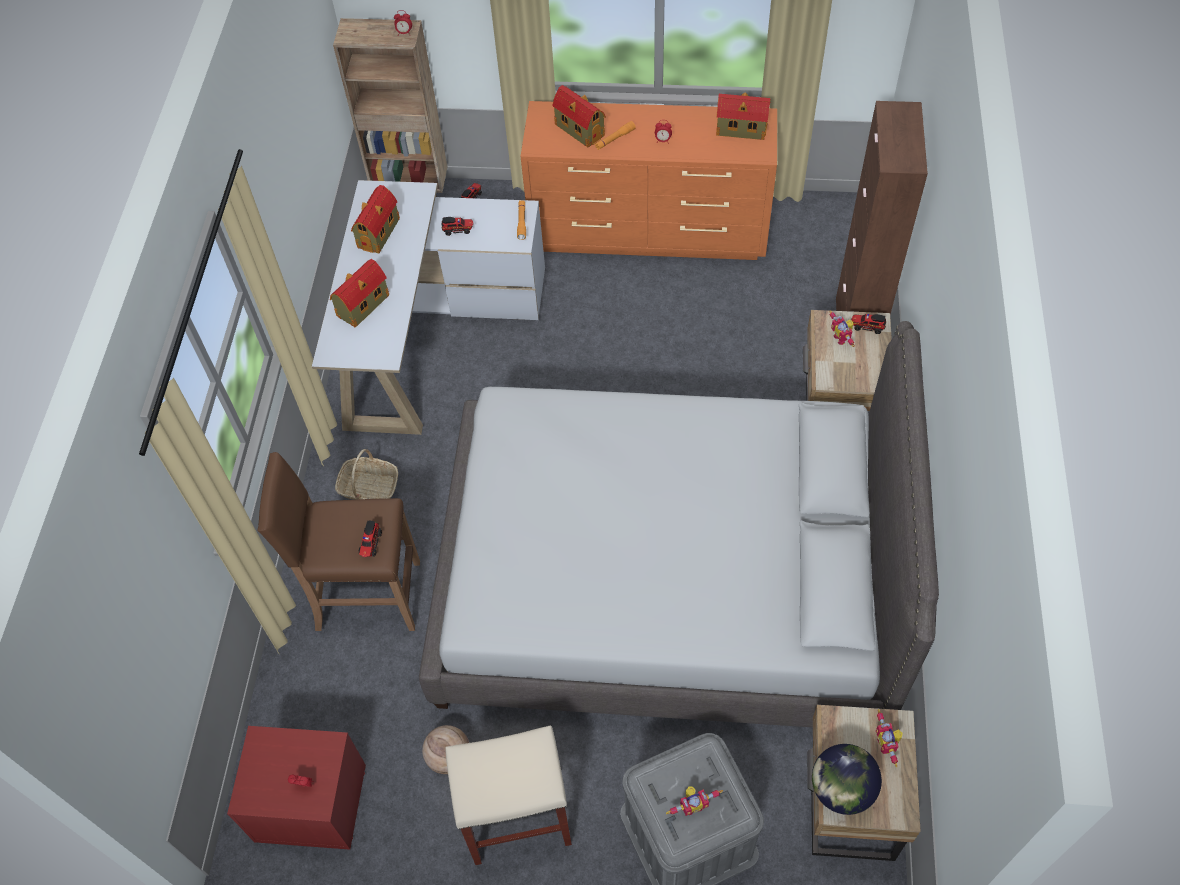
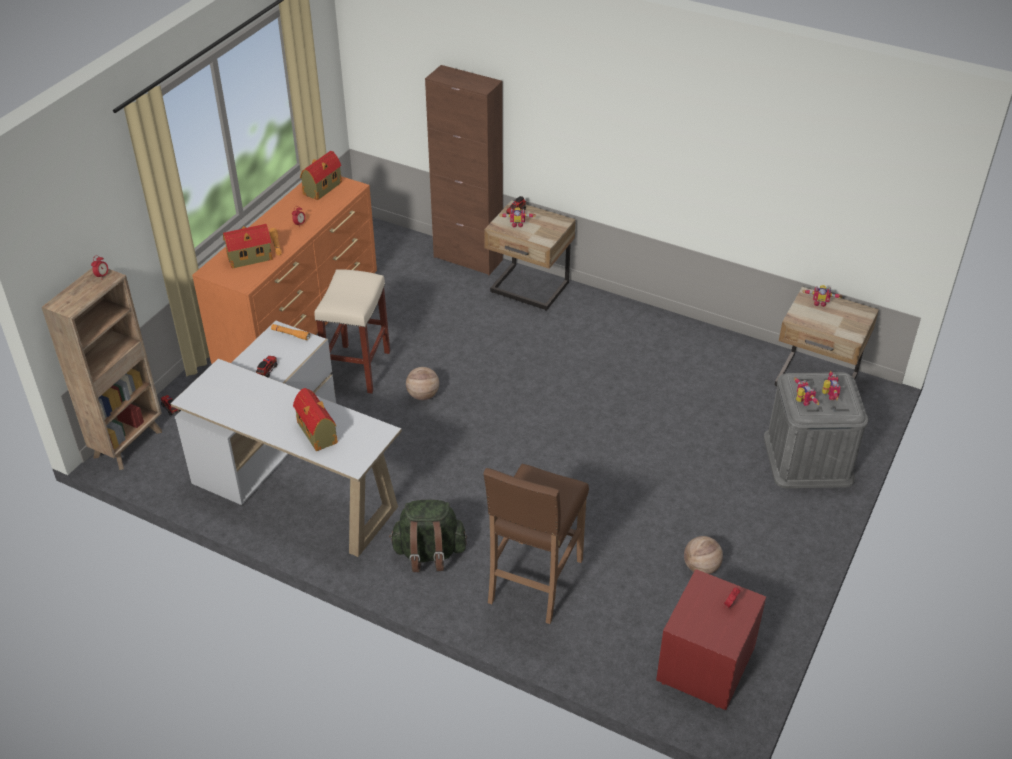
camera: 70 degrees left, 15 degrees down
(369, 487) = (429, 553): basket -> green backpack
(370, 544) = (558, 487): toy truck -> none
(379, 232) = (243, 404): toy house -> none
(516, 820) = (765, 543): beige stool -> beige stool (358, 369)
(593, 387) = (423, 395): none -> basketball
(663, 773) = (802, 402): none -> toy robot
(665, 582) = (615, 410): grey bed -> none
(841, 789) = (842, 329): globe -> none

